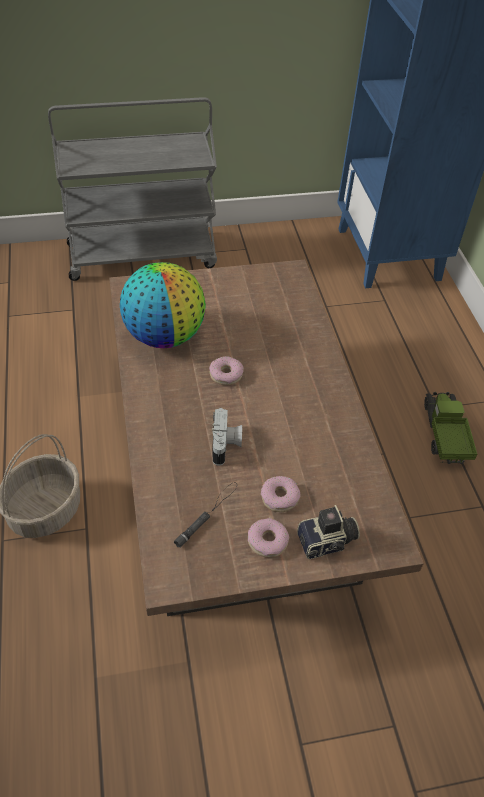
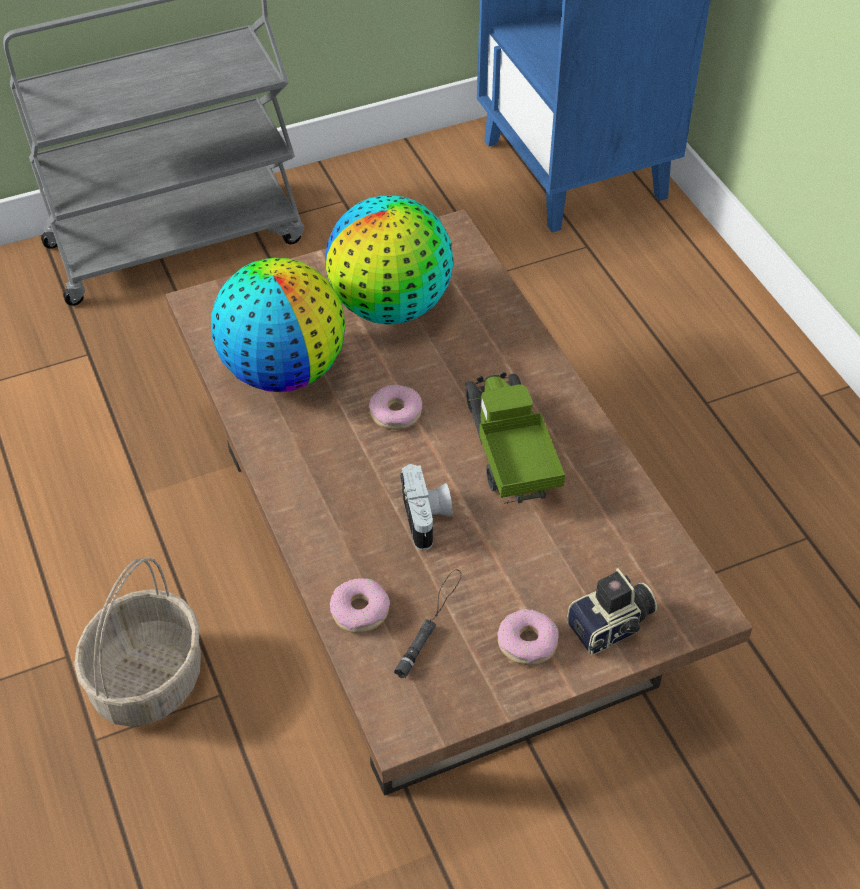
camera: 10 degrees left, 0 degrees up
(242, 309) = (391, 307): none -> globe
(279, 497) = (527, 578): donut -> donut (360, 611)
(444, 435) = (727, 442): toy truck -> toy truck (508, 452)

